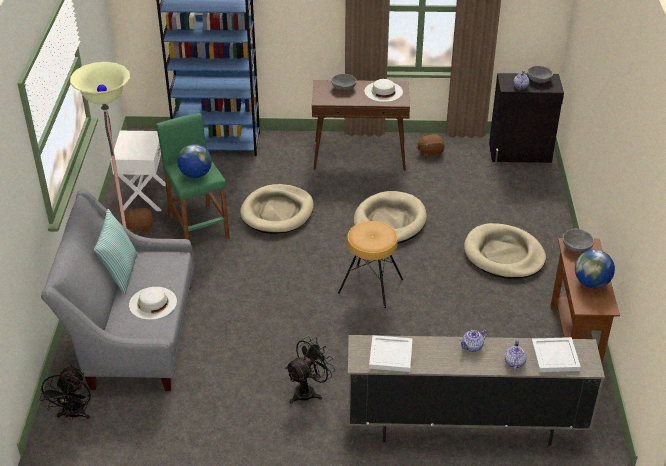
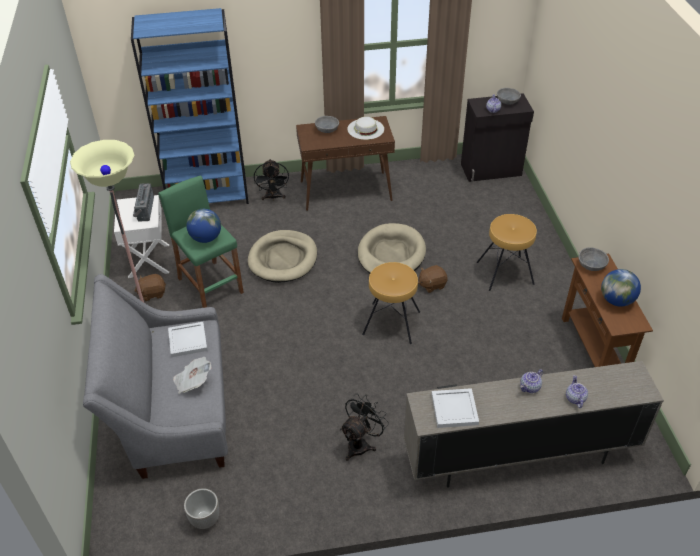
camera: 10 degrees left, 5 degrees up
(74, 415) = (131, 510): black fan -> black fan (273, 197)
(120, 273) = (151, 354): pillow -> none
(140, 433) = (204, 519): none -> planter
(144, 142) = (143, 209): none -> radio
(153, 303) = (193, 381): white hat -> newspaper
(430, 152) = (410, 179): brown plush toy -> brown plush toy (432, 285)
(504, 255) = (505, 273): beige dog bed -> brown stool
(555, 357) = (611, 385): white tray -> white tray (188, 341)

